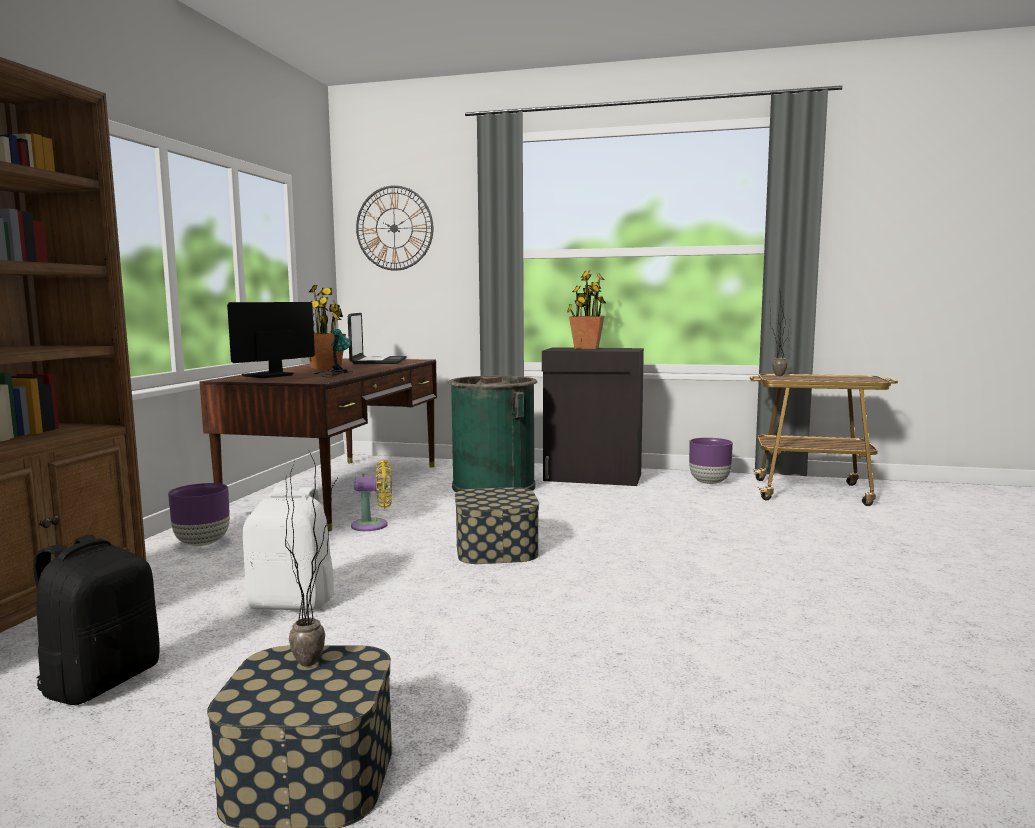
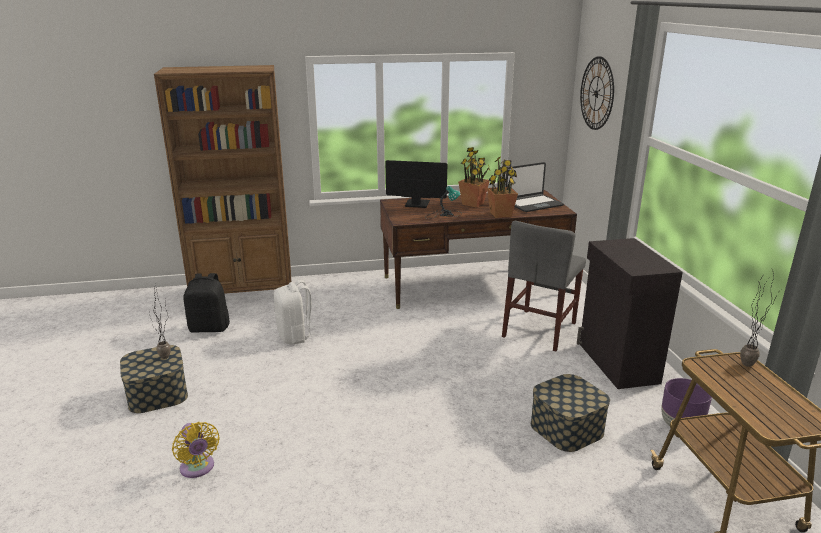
camera: 65 degrees right, 15 degrees up
(203, 543) = (354, 286): purple planter -> none
(374, 525) = (417, 317): yellow fan -> yellow fan (198, 468)
(493, 486) = (539, 329): green trash can -> grey chair
(496, 549) = (408, 367): storage box -> storage box (567, 428)
(586, 348) = (639, 251): potted plant -> potted plant (500, 214)

